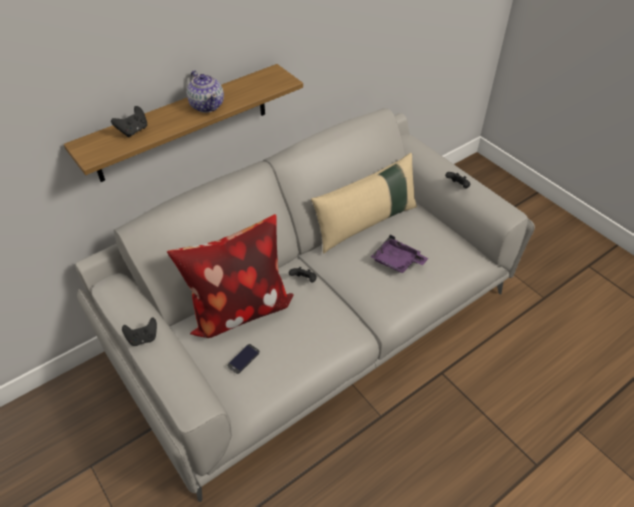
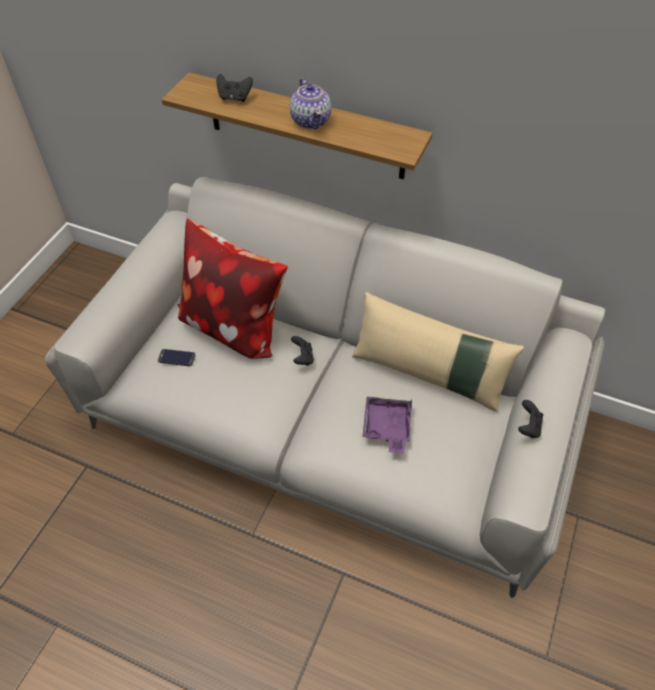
camera: 60 degrees right, 5 degrees up
(143, 338) = (130, 269): black game controller -> none
(207, 105) = (311, 120): teapot -> teapot turned 45 degrees counterclockwise

